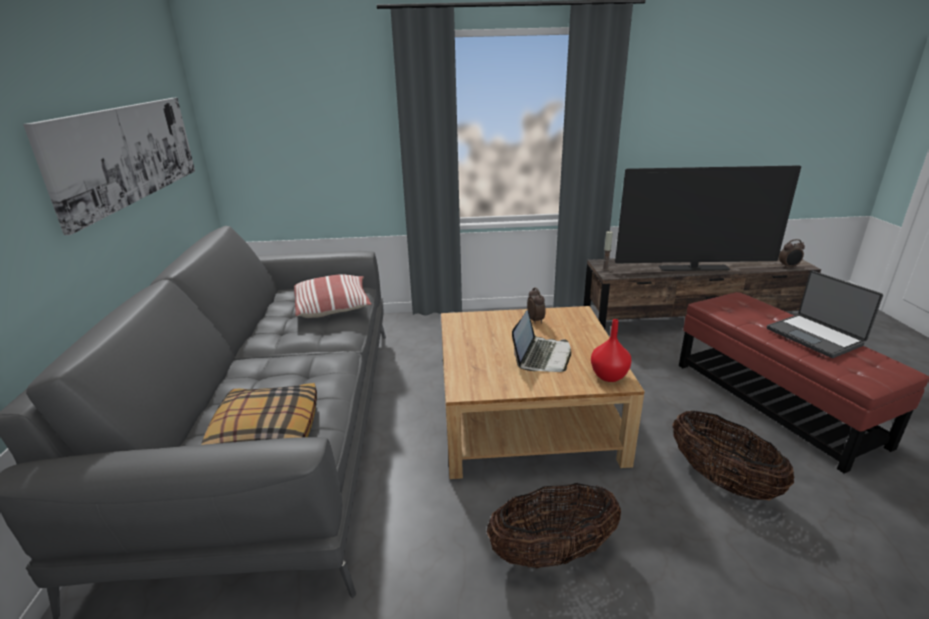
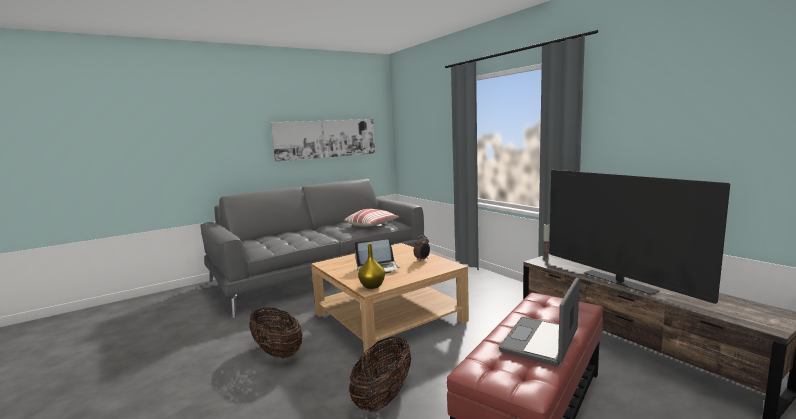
camera: 60 degrees right, 15 degrees down
(265, 431) = (262, 244): pillow -> none
(609, 376) = (371, 286): red vase -> yellow vase
(789, 267) = (741, 320): alarm clock -> none

